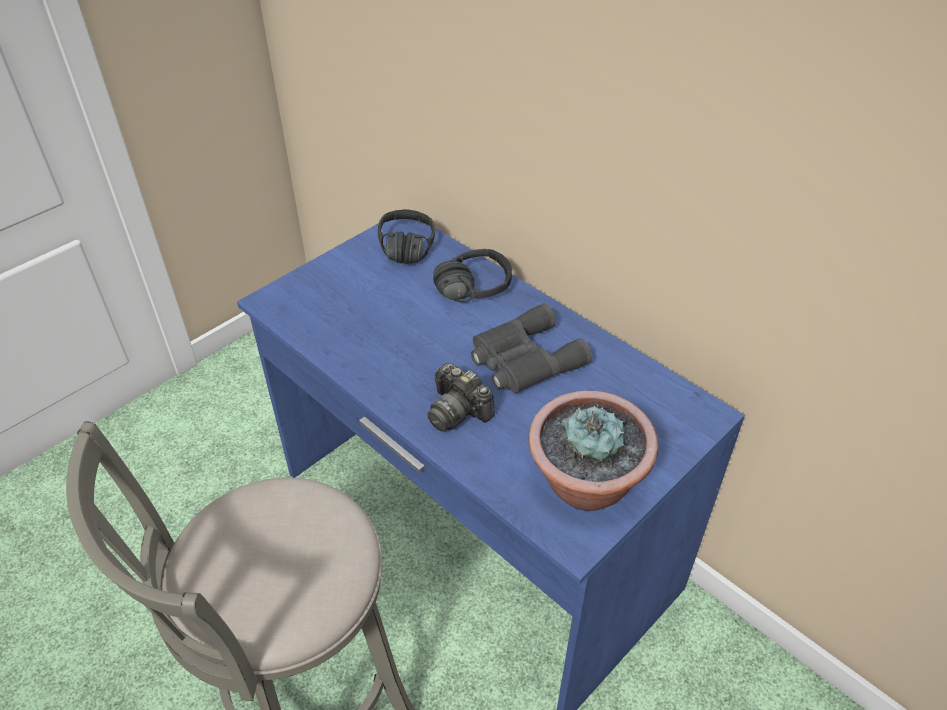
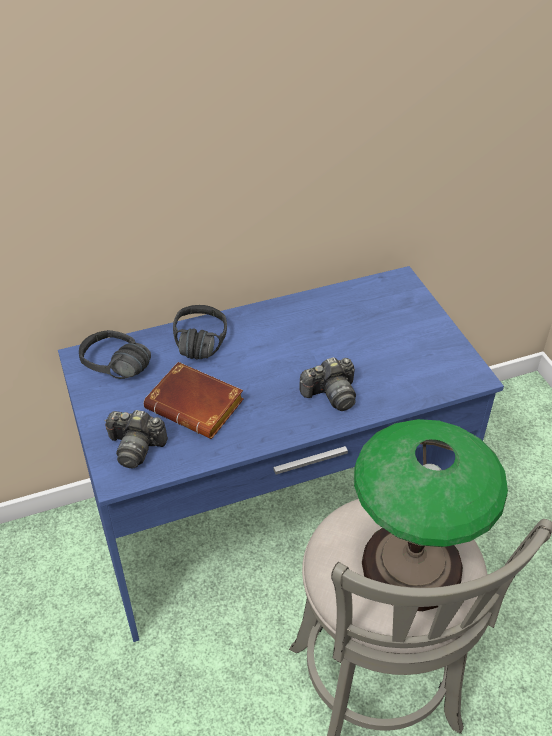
camera: 65 degrees left, 0 degrees up
(267, 572) = (412, 565): none -> table lamp
(309, 298) = (136, 447): none -> camera
(383, 318) = (198, 405): none -> brown book
(523, 359) = (299, 343): grey binoculars -> none
(585, 486) = (433, 355): potted plant -> none

